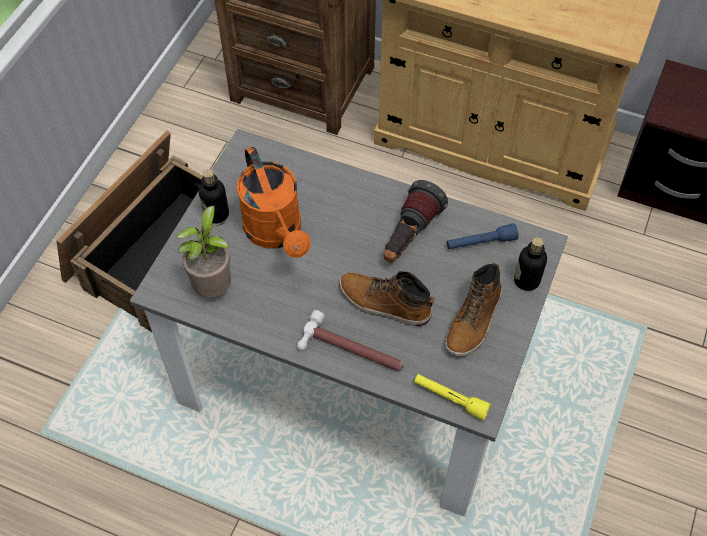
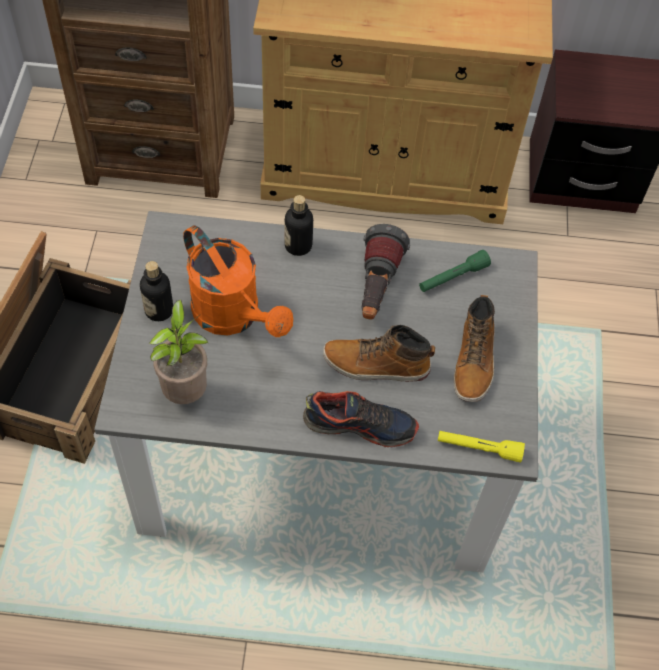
camera: 20 degrees left, 0 degrees up
(352, 352) = (360, 425): hammer -> shoe
(480, 242) = (452, 277): blue flashlight -> green flashlight
(526, 280) = (512, 306): bottle -> bottle (298, 245)

